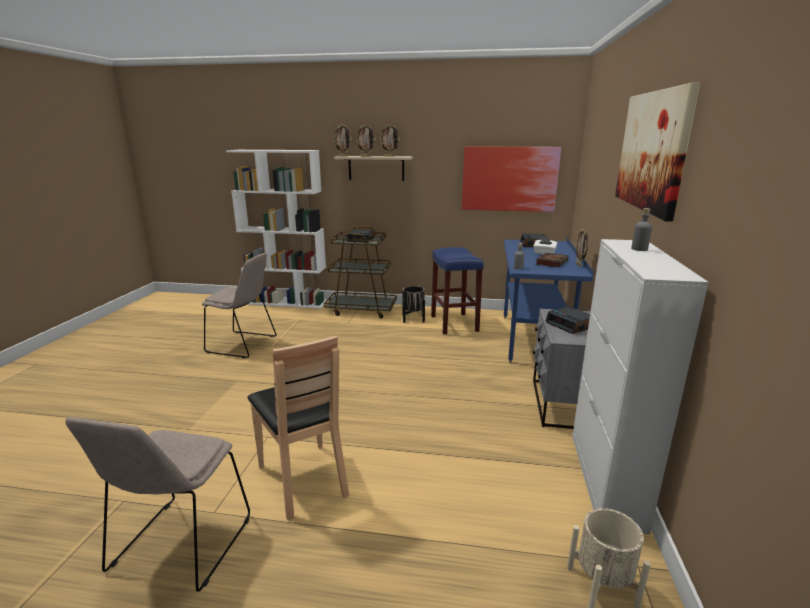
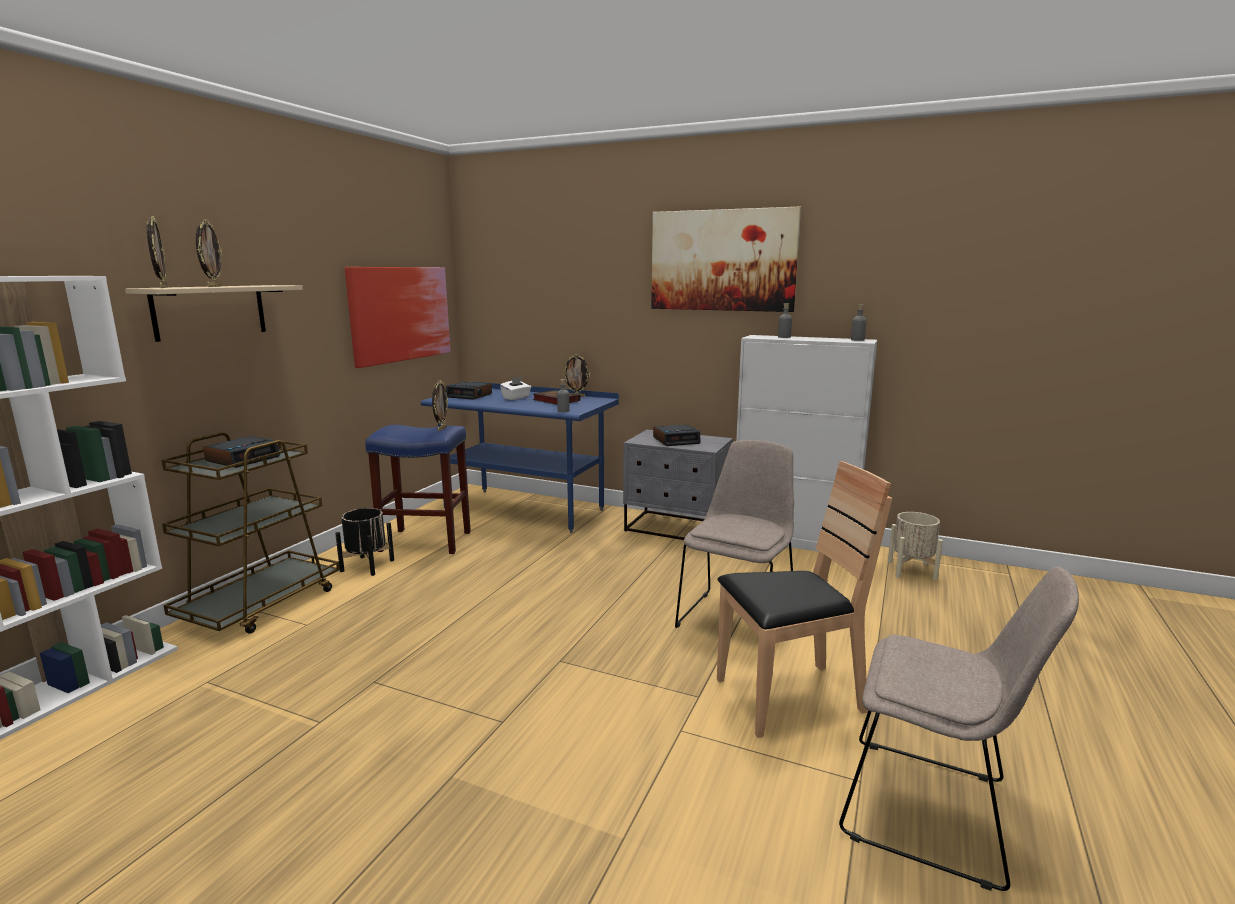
camera: 75 degrees left, 5 degrees down
(244, 345) = (256, 771): beige chair -> beige chair (737, 618)
(390, 156) = (250, 285): picture frame -> picture frame (441, 429)
(671, 273) = (857, 340): none -> grey bottle

